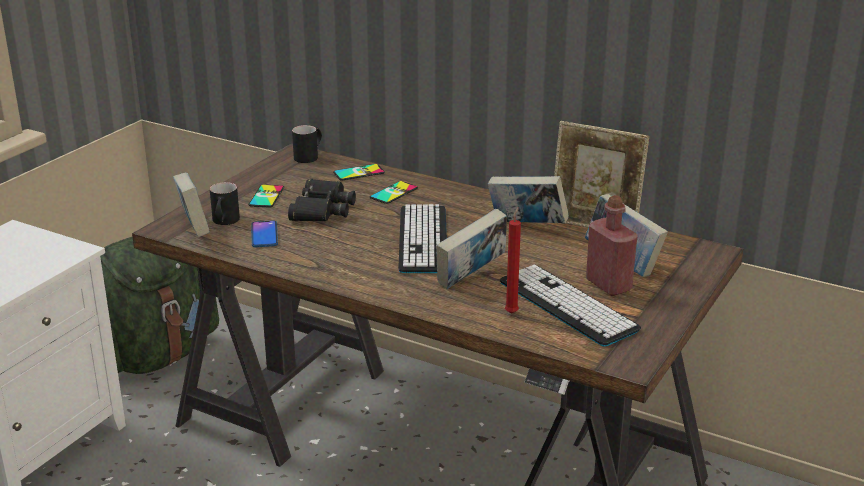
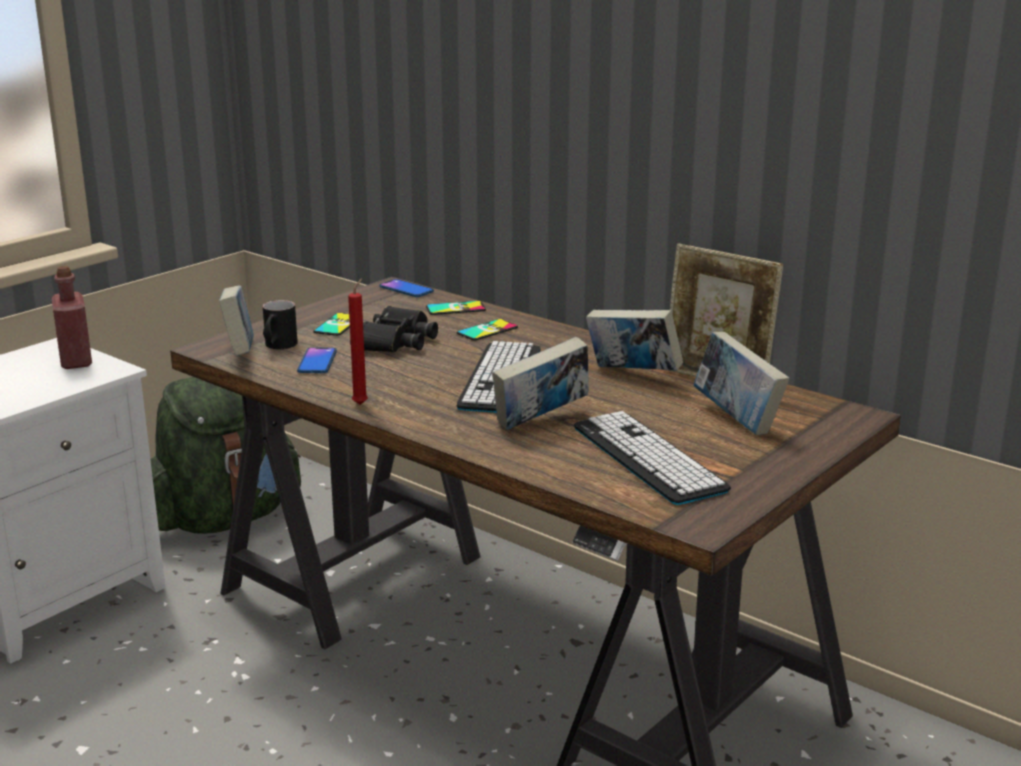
camera: 10 degrees right, 5 degrees down
(309, 156) = (406, 289): black mug -> phone
(512, 312) = (576, 460): red candle -> red candle (361, 403)
(608, 285) = (709, 441): red bottle -> red bottle (76, 361)

